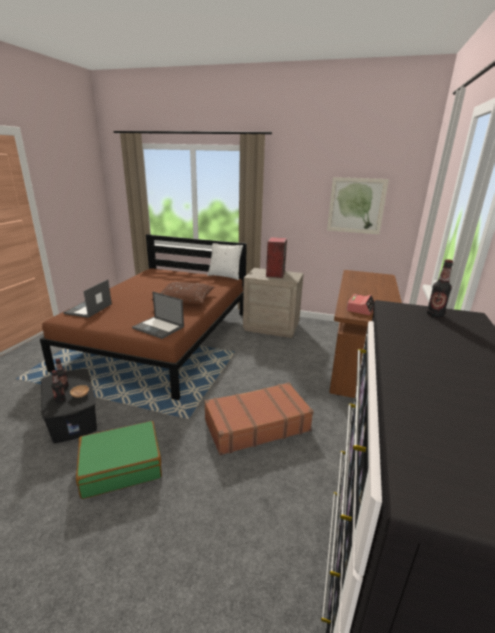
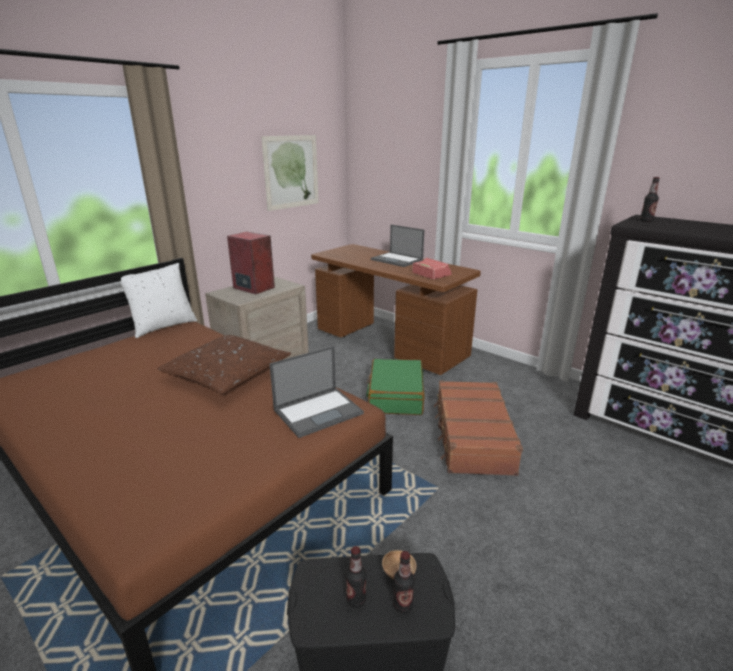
camera: 65 degrees left, 0 degrees up
(88, 309) = (135, 489): laptop -> laptop (397, 260)
(121, 466) = (520, 574): green suitcase -> green suitcase (395, 396)

